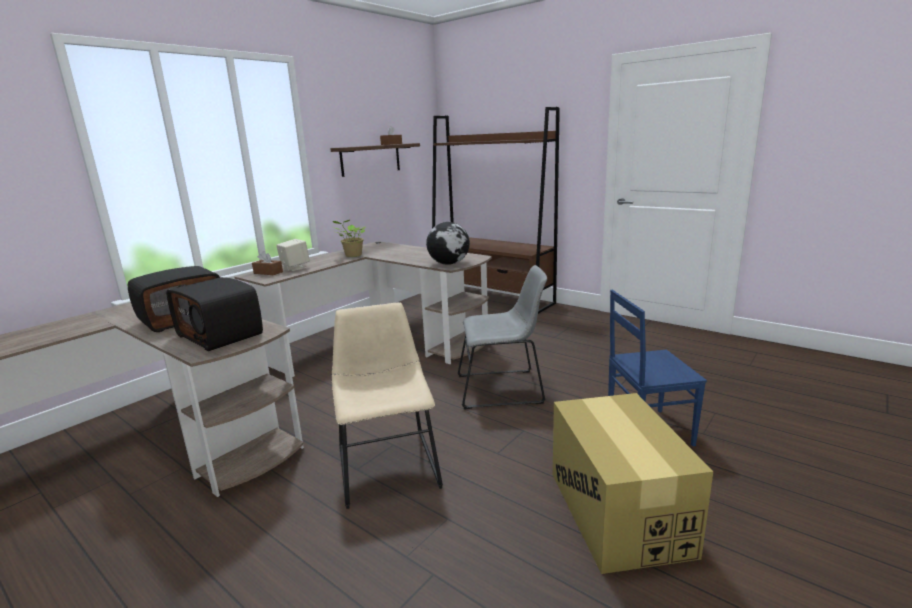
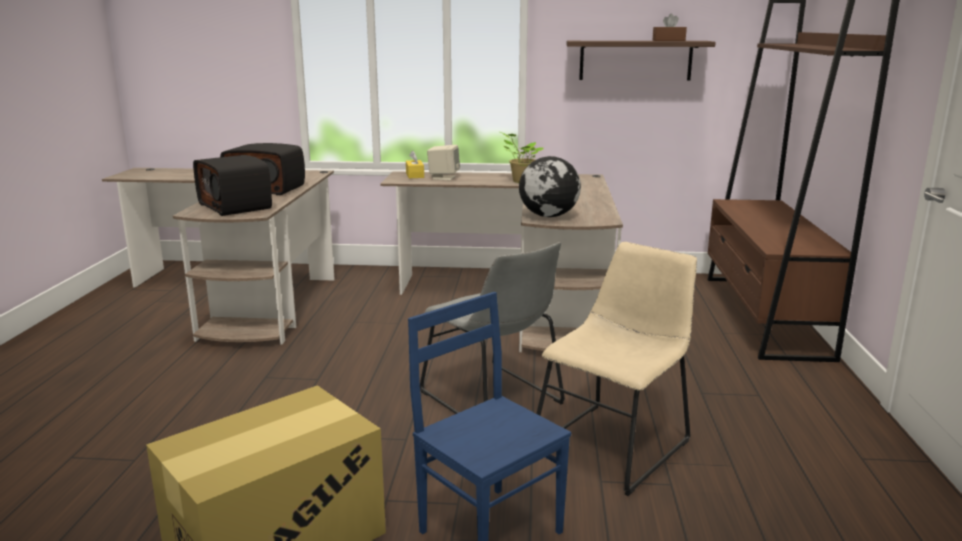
camera: 55 degrees right, 0 degrees up
(221, 334) = (236, 206): radio -> radio turned 45 degrees counterclockwise
(268, 272) = (415, 175): brown tissue box -> yellow tissue box
(387, 463) = (283, 387): beige chair -> beige chair (614, 443)

